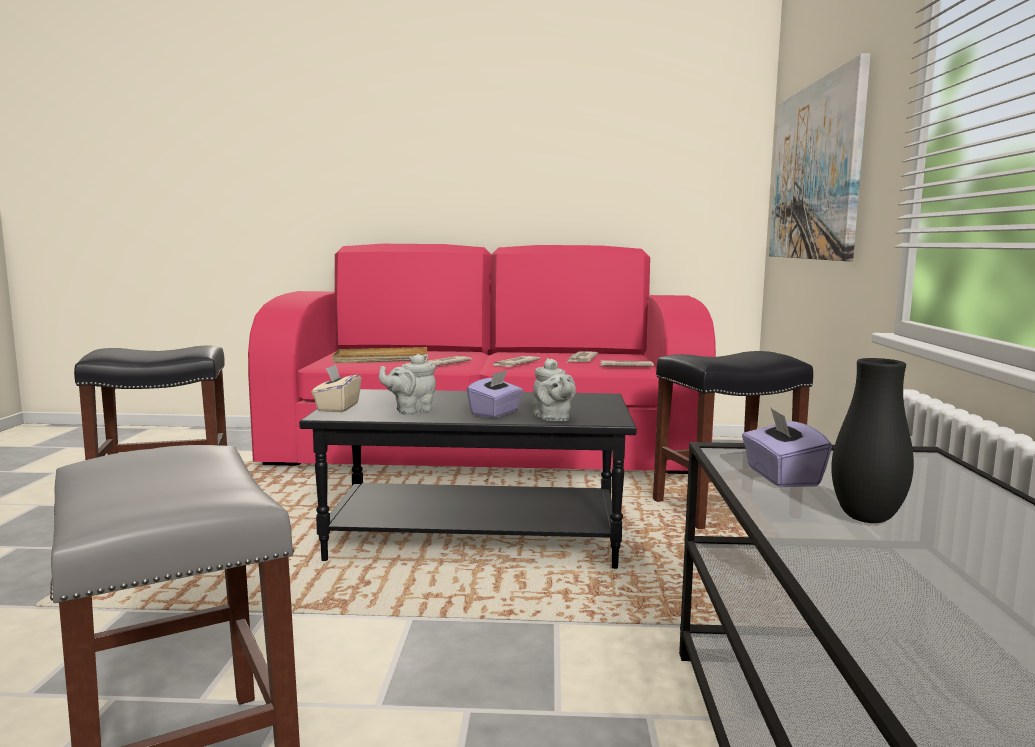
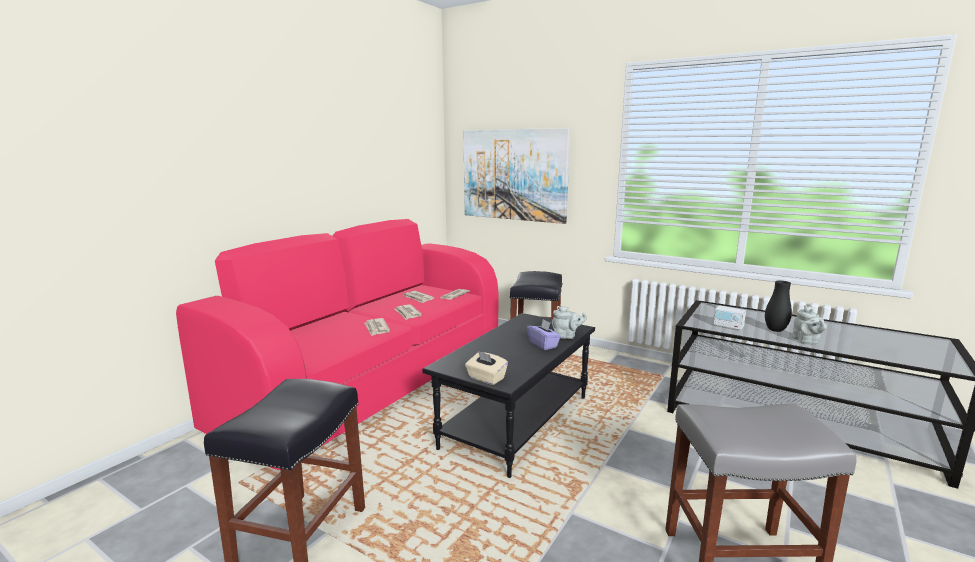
camera: 60 degrees left, 5 degrees up
(380, 359) = (321, 341): beige tray -> none
(411, 411) = (517, 361): grey teapot -> grey teapot (806, 341)
(781, 477) = (728, 326): purple tissue box -> radio

